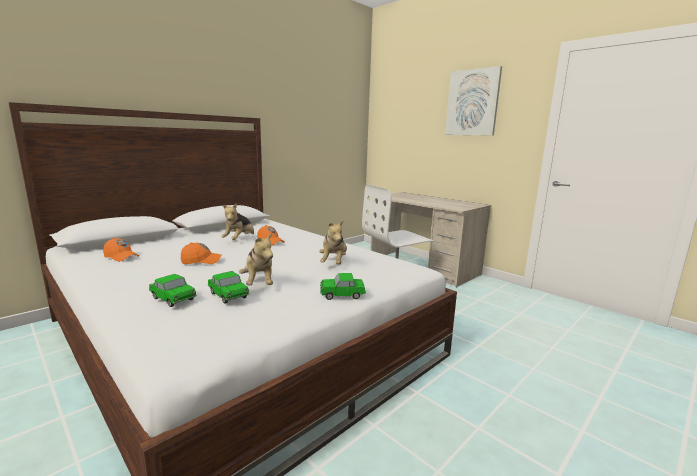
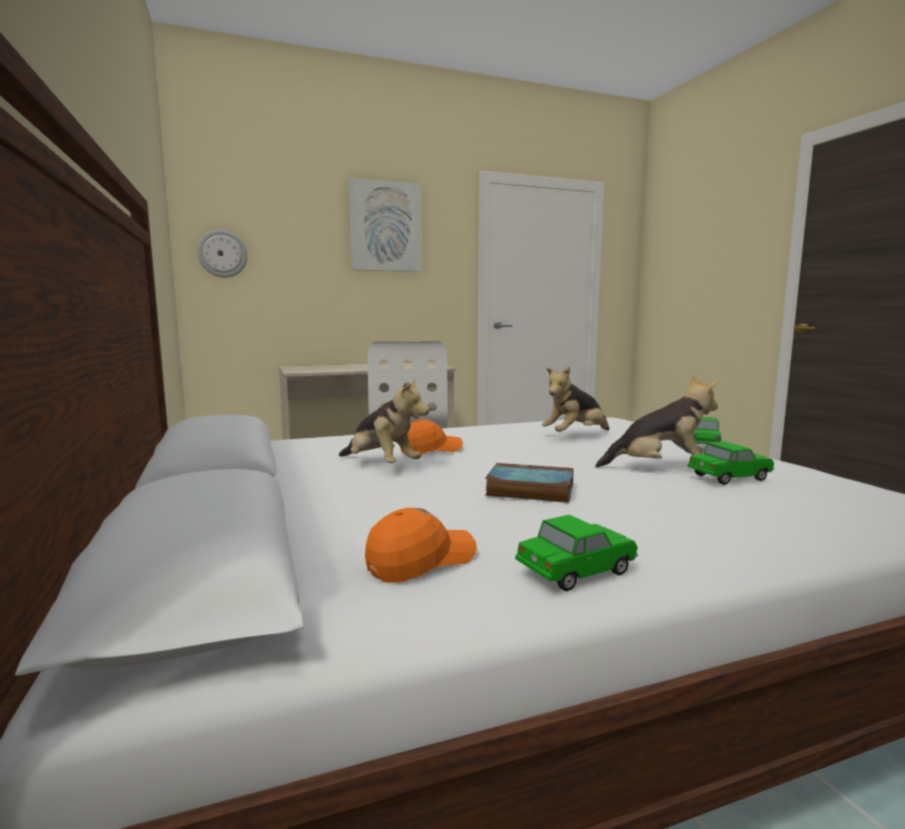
camera: 65 degrees left, 5 degrees down
(173, 299) = (752, 505): toy car -> toy car (576, 572)
(201, 261) = (528, 490): orange cap -> book
(334, 263) = (575, 435): plush toy -> plush toy turned 120 degrees clockwise
(385, 127) = (222, 254): none -> wall clock

